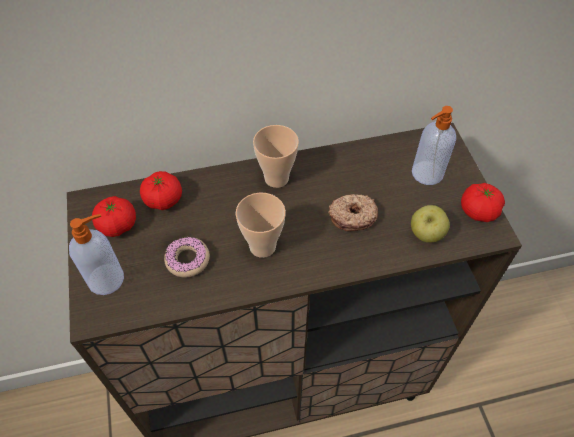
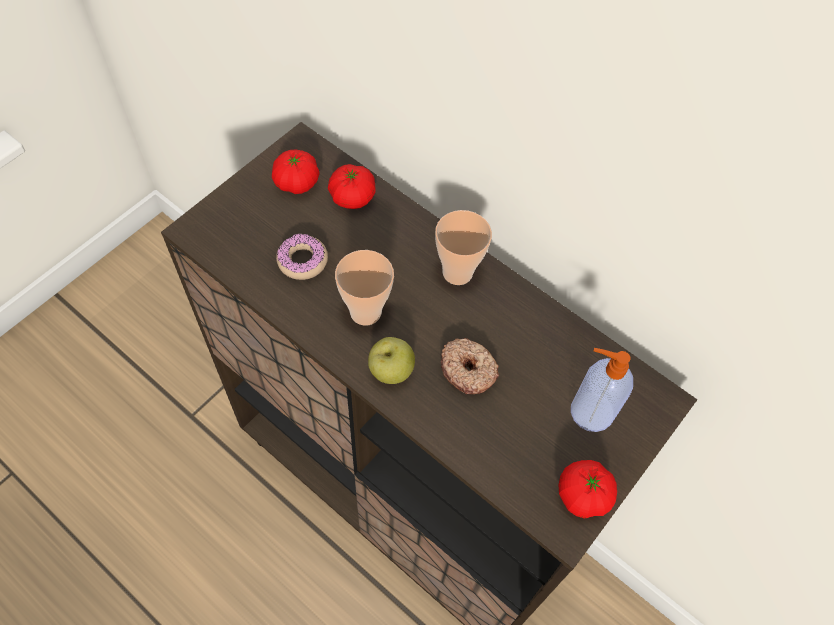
camera: 50 degrees right, 5 degrees up
(107, 279) = (237, 214): soap dispenser -> none
(426, 234) = (503, 456): apple -> apple (391, 371)

